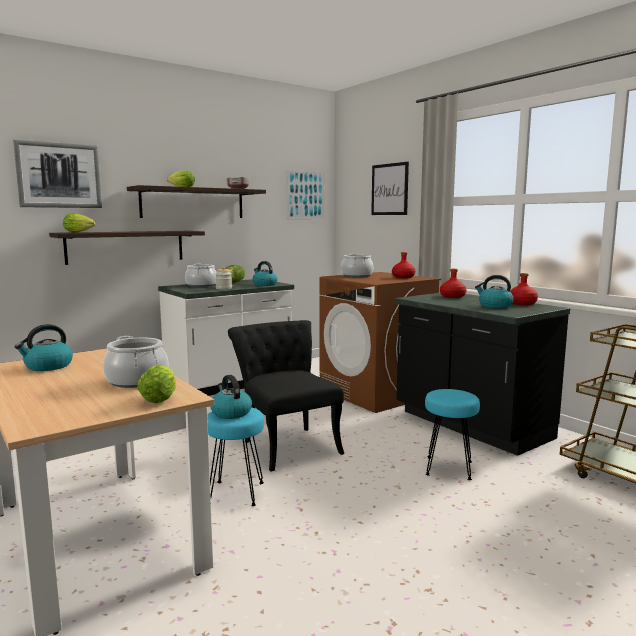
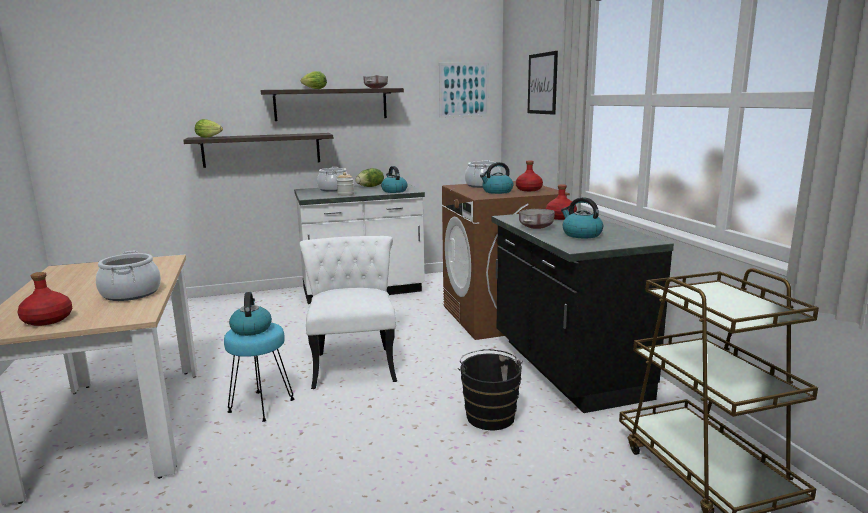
camera: 20 degrees right, 5 degrees up
(48, 366) = (93, 271): kettle -> kettle (497, 191)
(59, 175) = (194, 82): picture -> none
(160, 398) = (117, 315): lettuce -> none
(286, 444) = (353, 362): black chair -> white chair
(449, 468) = (489, 415): turquoise stool -> black bucket
(450, 303) = (536, 227): none -> grey bowl
(522, 303) = (623, 233): red bottle -> red bottle (47, 320)

